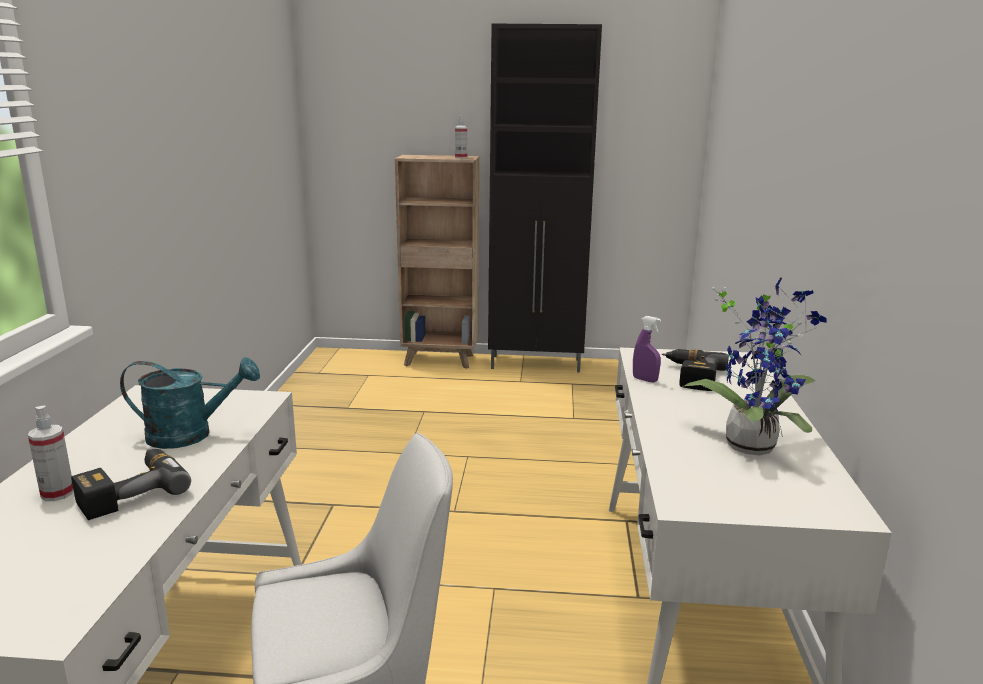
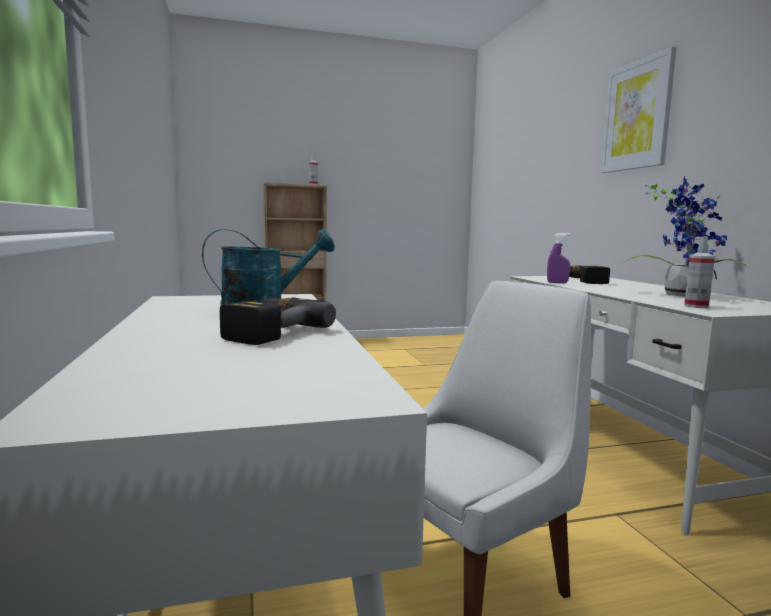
camera: 20 degrees left, 10 degrees down
(57, 493) = (187, 337): spray bottle -> spray bottle (696, 306)
(537, 364) = (369, 341): black cabinet -> none
(816, 134) = (637, 115): none -> picture

